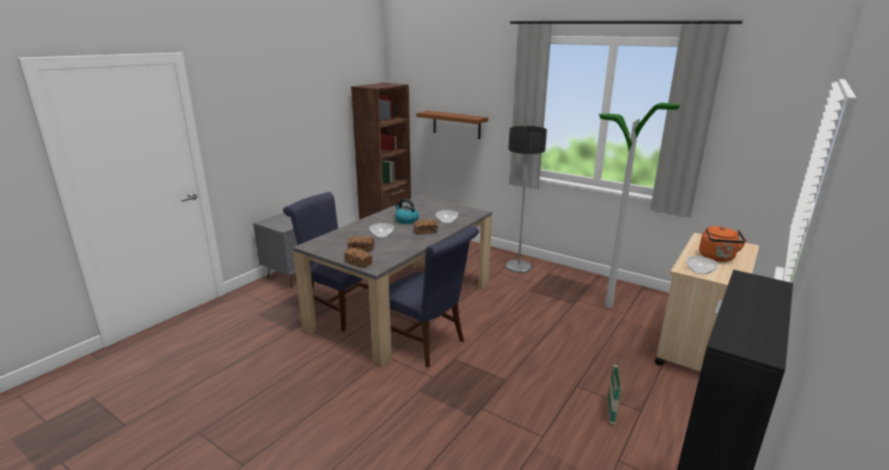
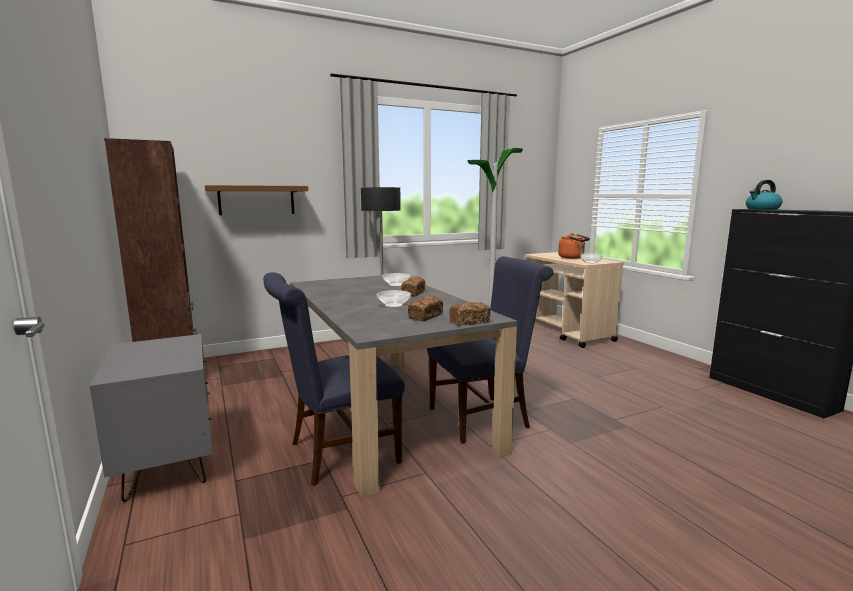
camera: 60 degrees left, 10 degrees down
(406, 220) = (364, 294): kettle -> kettle (762, 209)
(611, 411) = (635, 376): basket -> none

